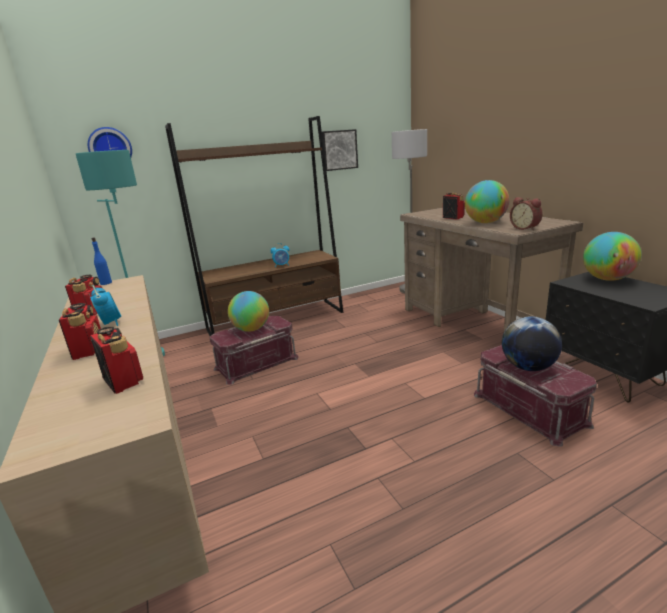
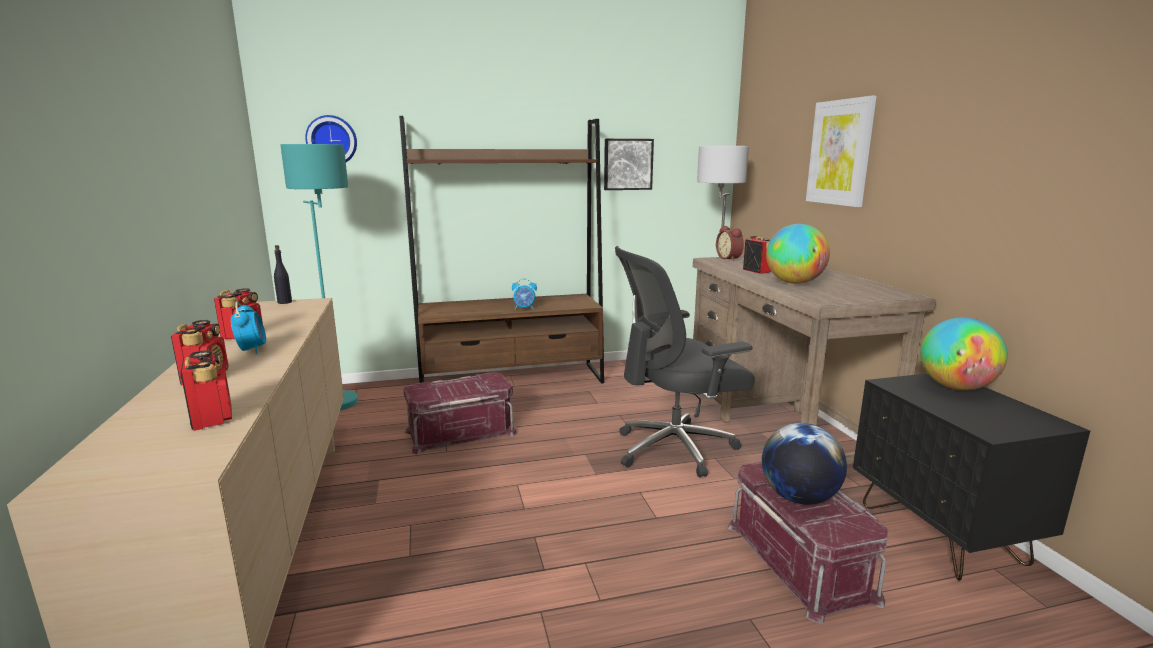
camera: 10 degrees right, 5 degrees down
(106, 283) = (285, 302): blue bottle -> black bottle
(251, 329) = (458, 386): globe -> none
(414, 349) = (676, 448): none -> office chair
(499, 127) = (840, 152): none -> picture
(525, 228) = (842, 297): alarm clock -> alarm clock (730, 258)

